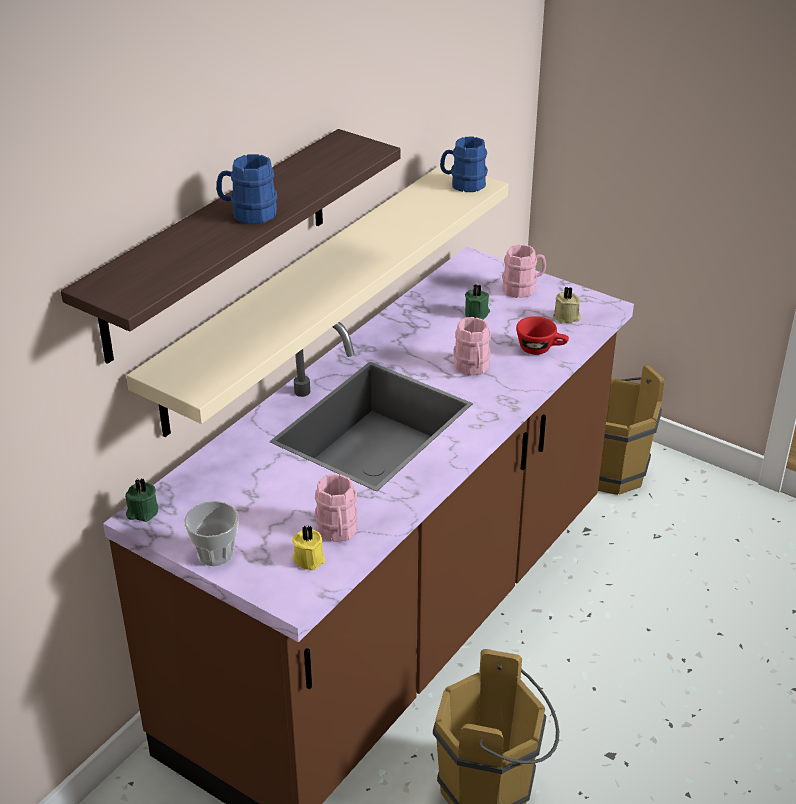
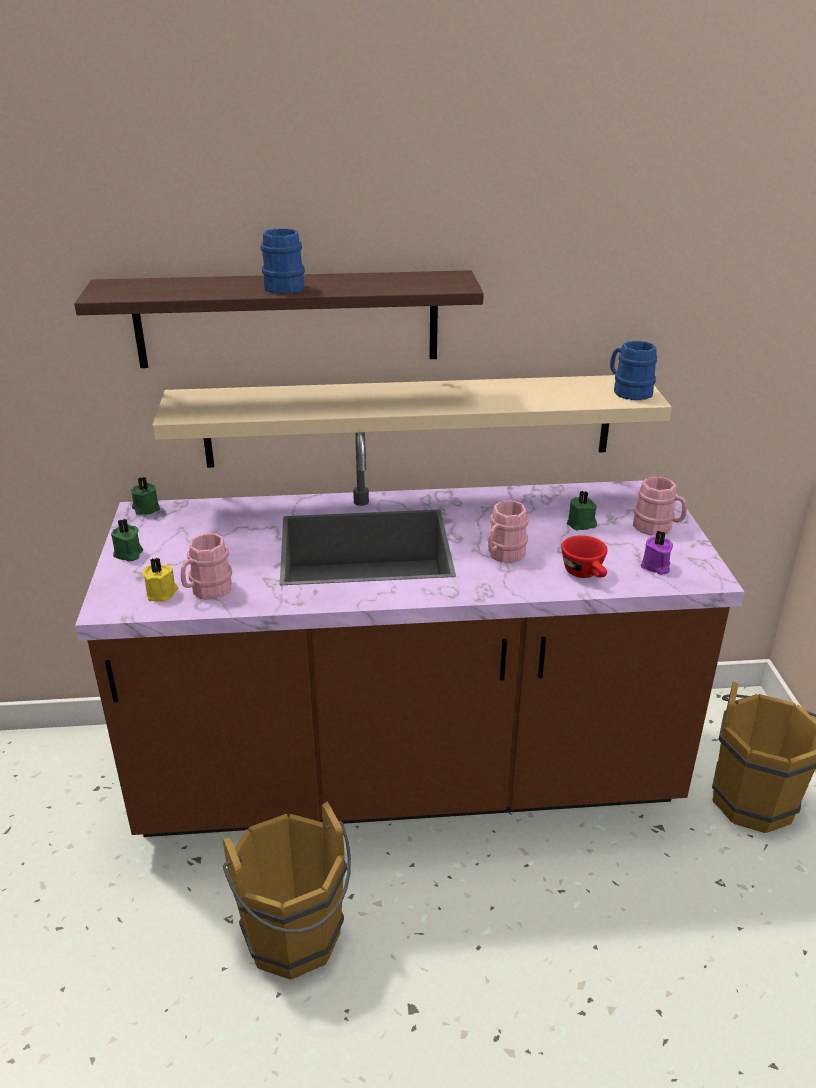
camera: 50 degrees right, 5 degrees down
(215, 553) = (128, 554): cup -> green candle
(567, 317) = (655, 566): beige candle -> purple candle

